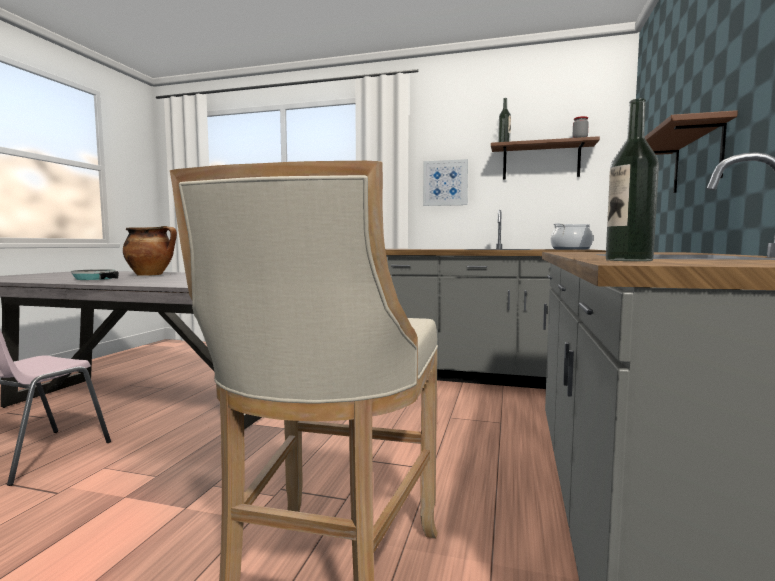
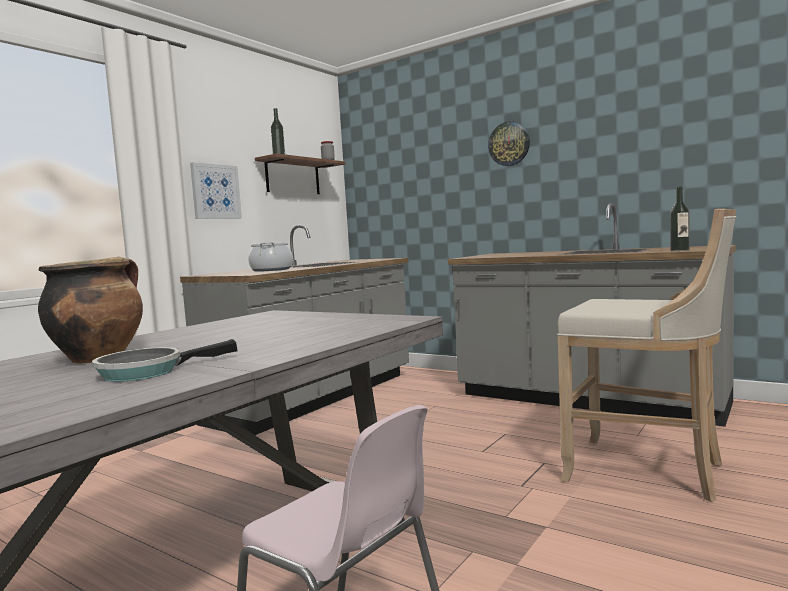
camera: 70 degrees left, 0 degrees up
(570, 249) = (358, 260): cooking pot -> cooking pot (271, 270)
(697, 159) = (482, 195): brown shelf -> none
(725, 65) = (509, 144): none -> wall clock

